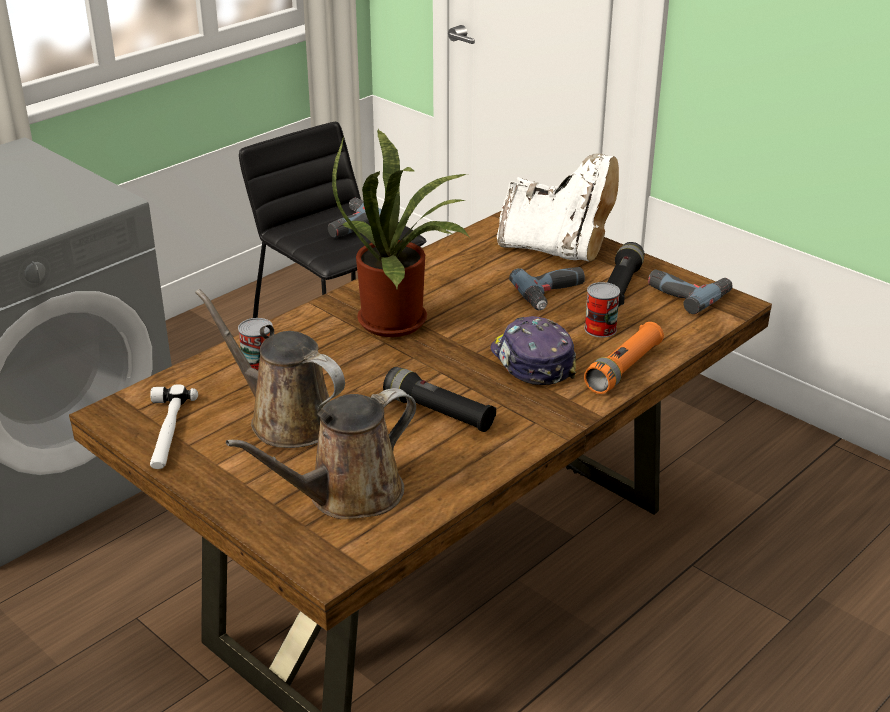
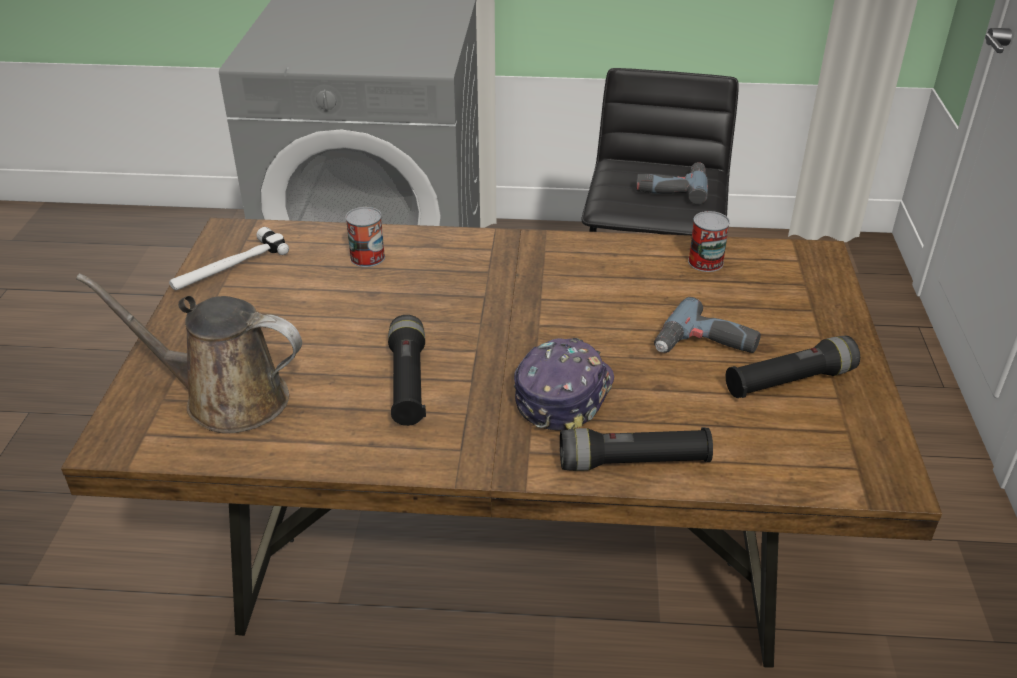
camera: 50 degrees right, 5 degrees up
(286, 419) = (306, 310): brown watering can -> none
(400, 321) = (529, 286): potted plant -> none
(557, 250) = (793, 307): white boot -> none
(600, 329) = (687, 408): can -> can (705, 262)
(624, 369) = (633, 462): orange flashlight -> black flashlight
(688, 293) = (855, 435): power drill -> none

